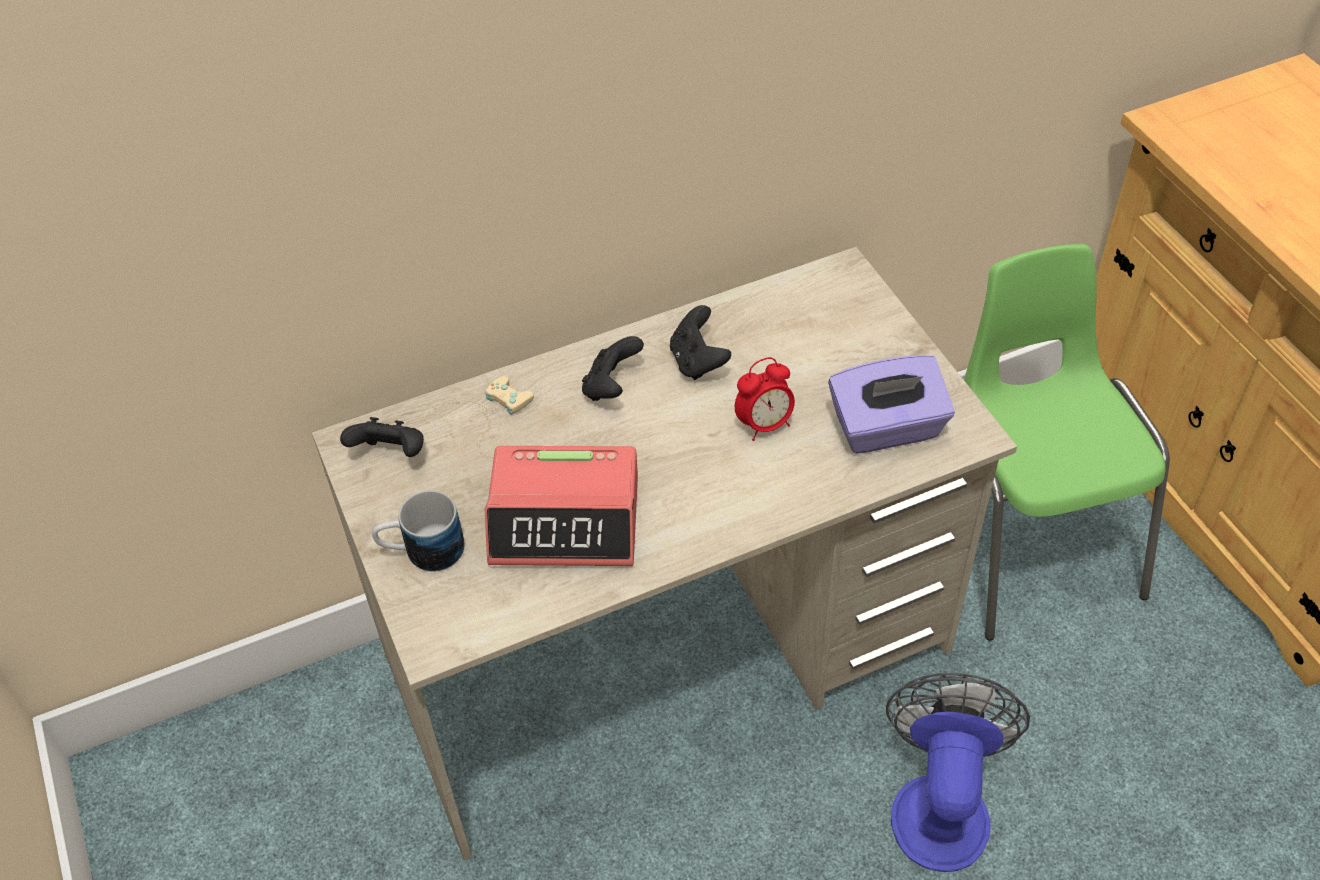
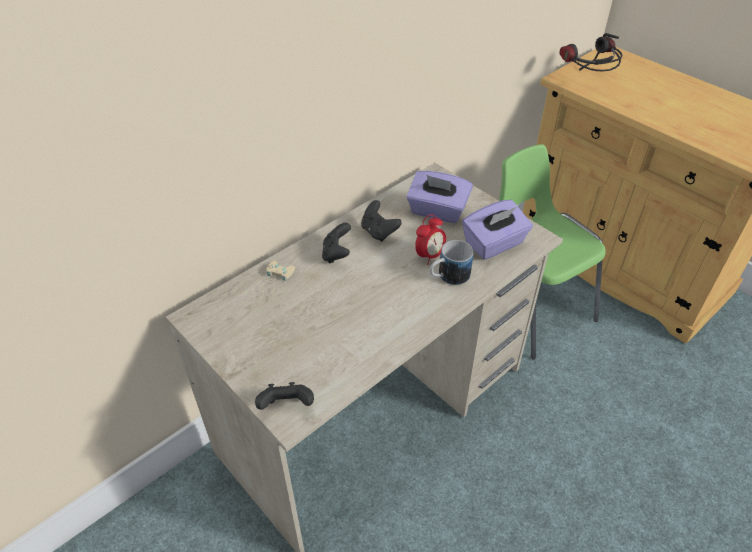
camera: 20 degrees left, 5 degrees down
(391, 454) = (221, 317): black game controller -> black game controller (287, 406)
(422, 552) = (262, 368): mug -> mug (448, 277)
(566, 519) = (341, 329): alarm clock -> none
(816, 344) = (437, 211): none -> purple tissue box
(940, 803) = (545, 448): fan -> none
(1209, 140) = (586, 83): none -> headphones

